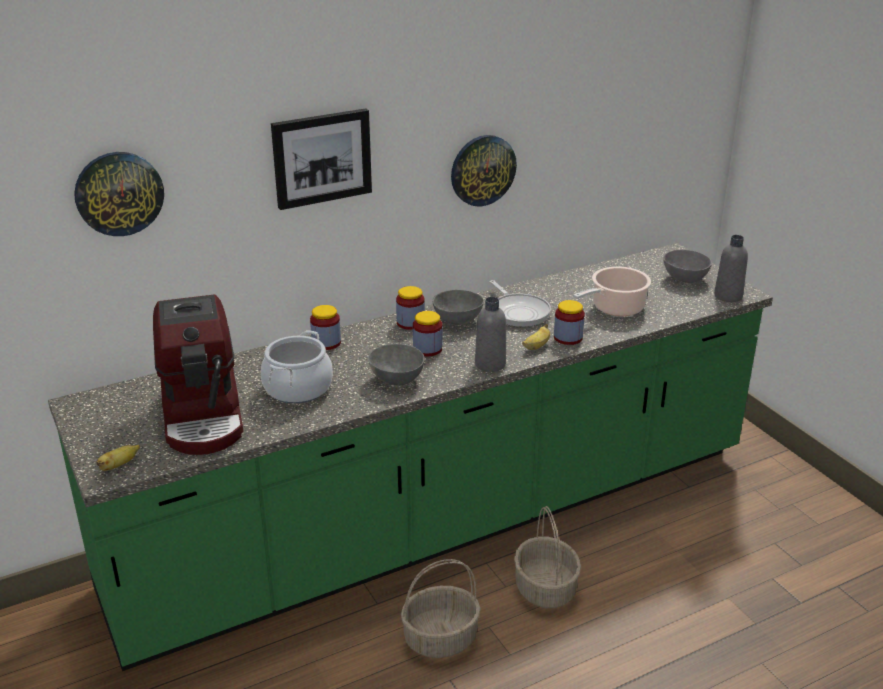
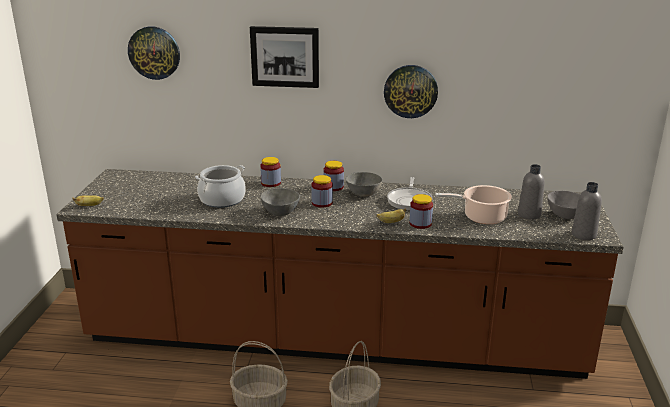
camera: 35 degrees right, 5 degrees down
(204, 416) = (158, 198): coffee machine -> none
(441, 521) = (334, 339): green counter -> brown counter
(490, 364) = (347, 222): grey bottle -> grey bottle (529, 215)

